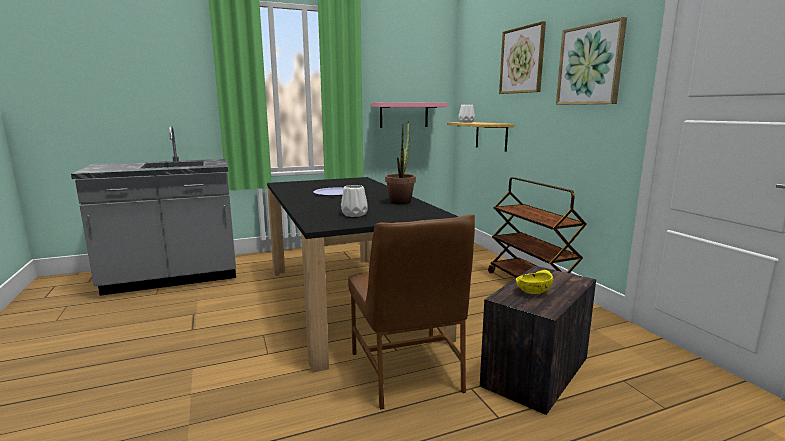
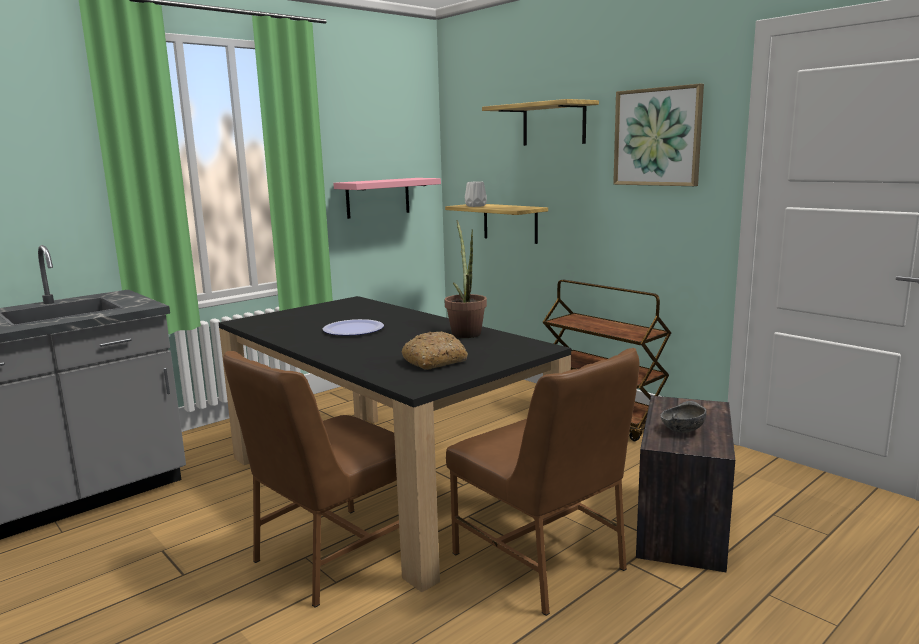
camera: 20 degrees left, 0 degrees up
(280, 337) = (334, 555): none -> brown chair
(354, 214) = (435, 361): white vase -> bread
(522, 60) = (553, 124): picture -> shelf
(532, 292) = (681, 430): yellow bowl -> grey bowl

